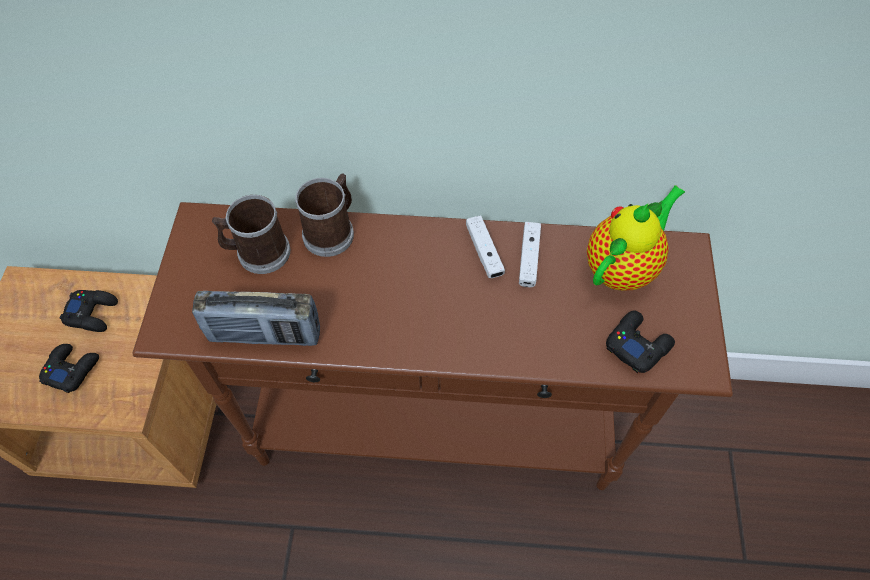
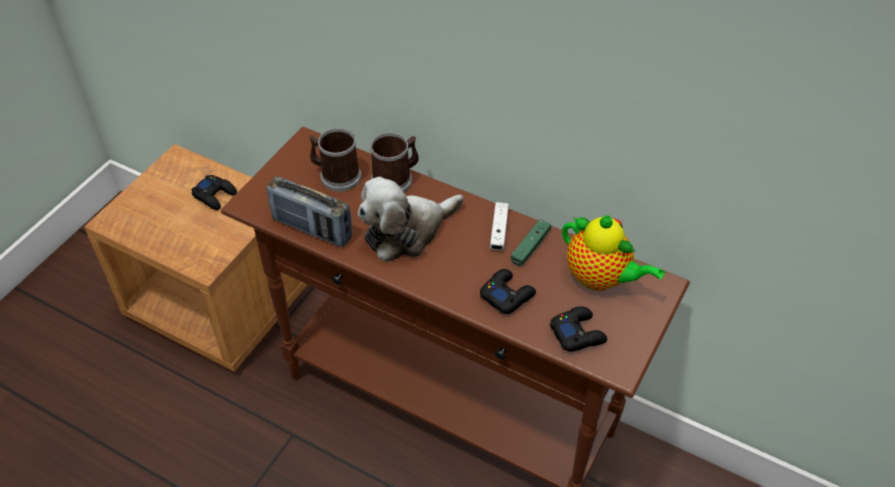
camera: 25 degrees right, 10 degrees down
(71, 369) = (182, 227): black game controller -> black game controller (507, 295)
(381, 293) = (407, 231): none -> plush toy
(528, 258) = (530, 247): white game controller -> green game controller
(622, 267) = (600, 278): teapot -> teapot turned 60 degrees clockwise

